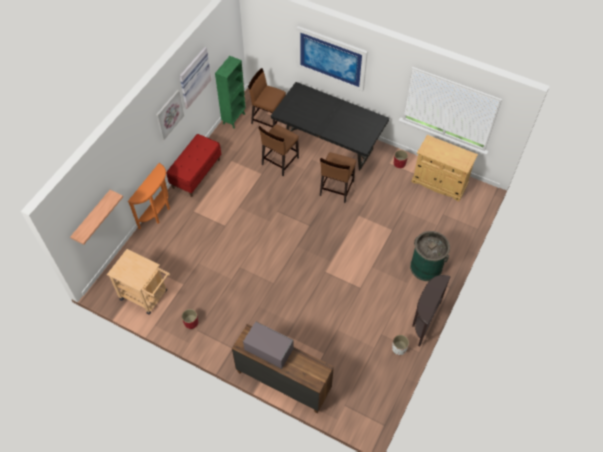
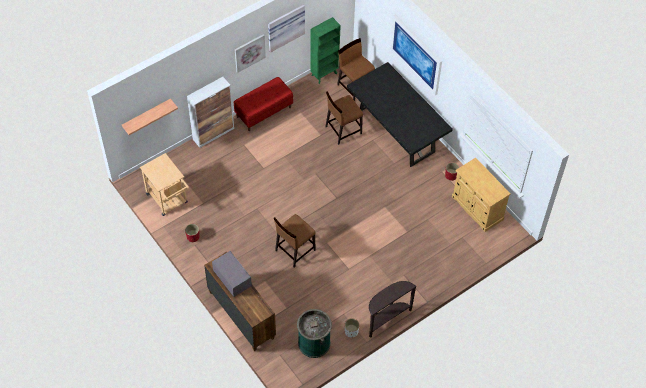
camera: 25 degrees right, 0 degrees up
(158, 212) = (213, 134): orange console table -> cabinet
(336, 188) = (379, 175): brown chair -> brown chair (294, 250)
(426, 267) = (417, 276): green trash can -> green trash can (314, 343)

